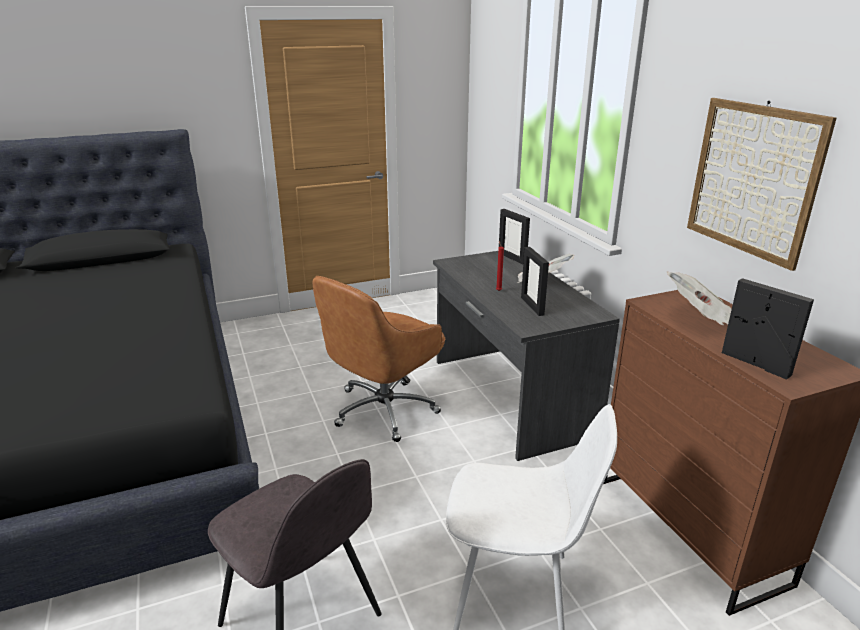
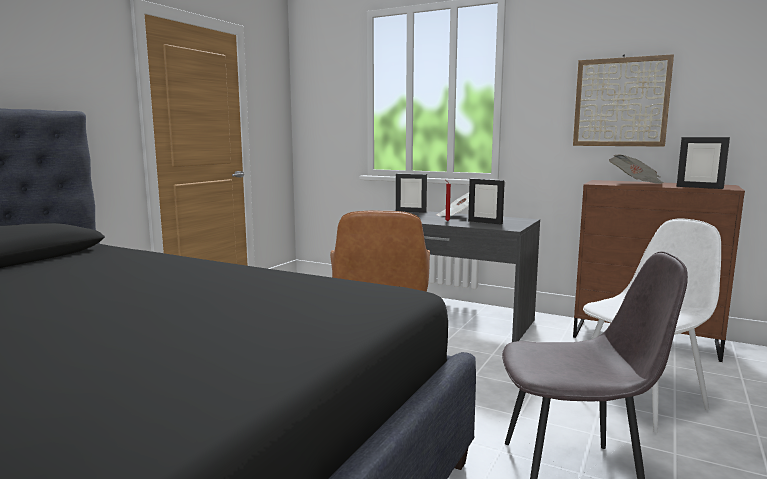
camera: 40 degrees left, 15 degrees down
(754, 364) = (699, 187): picture frame -> picture frame turned 150 degrees counterclockwise

